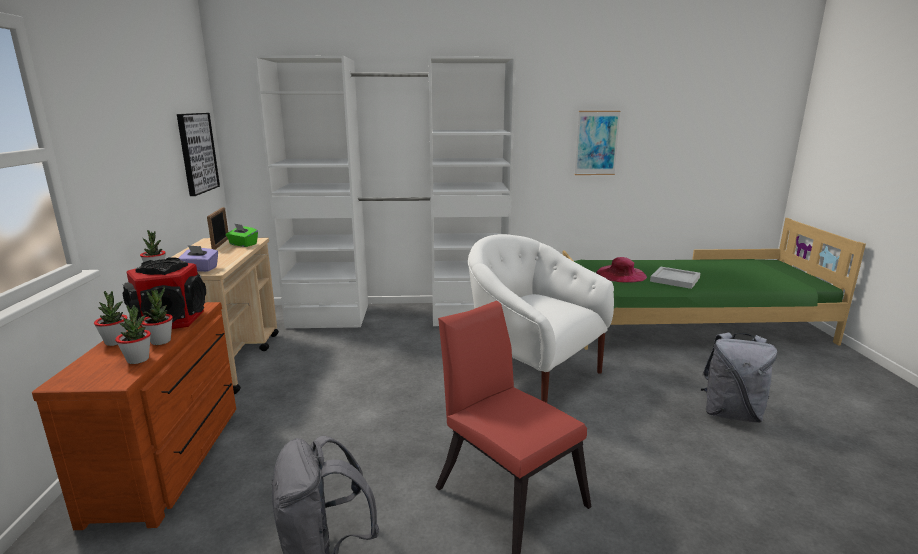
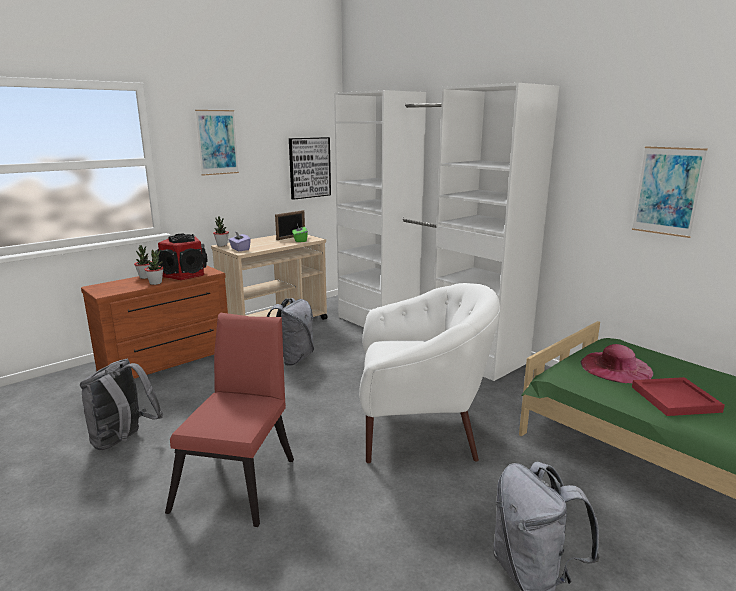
camera: 50 degrees right, 0 degrees up
(116, 120) = (217, 142): none -> picture
(138, 359) = (129, 288): potted plant -> none
(325, 382) = (292, 359): none -> grey backpack
(531, 377) = (419, 427): white armchair -> white armchair turned 90 degrees clockwise
(675, 280) = (675, 399): white tray -> red tray

